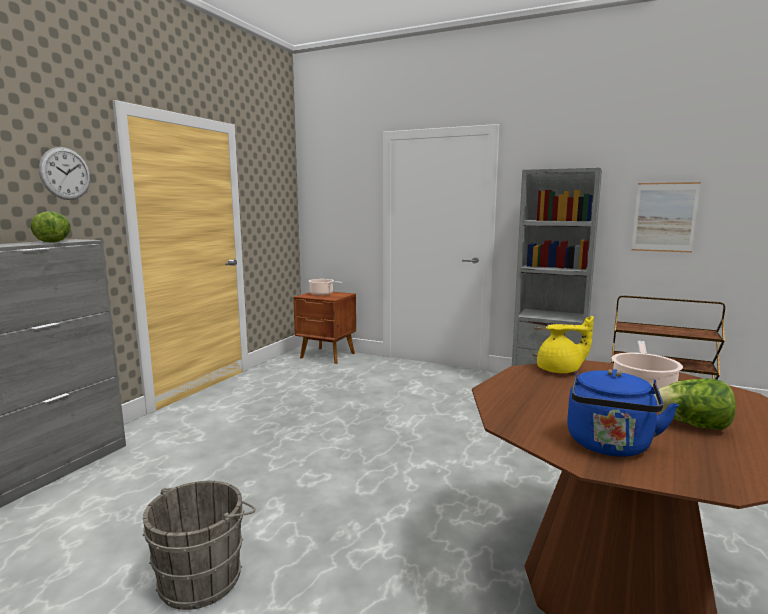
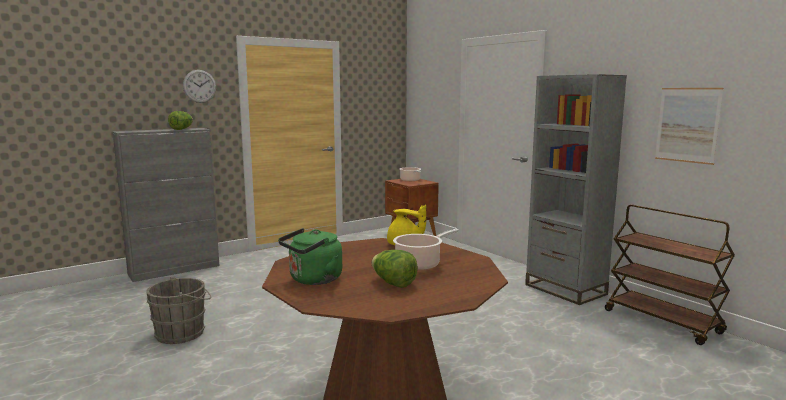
camera: 30 degrees right, 0 degrees up
(609, 446) = (313, 280): blue kettle -> green kettle

